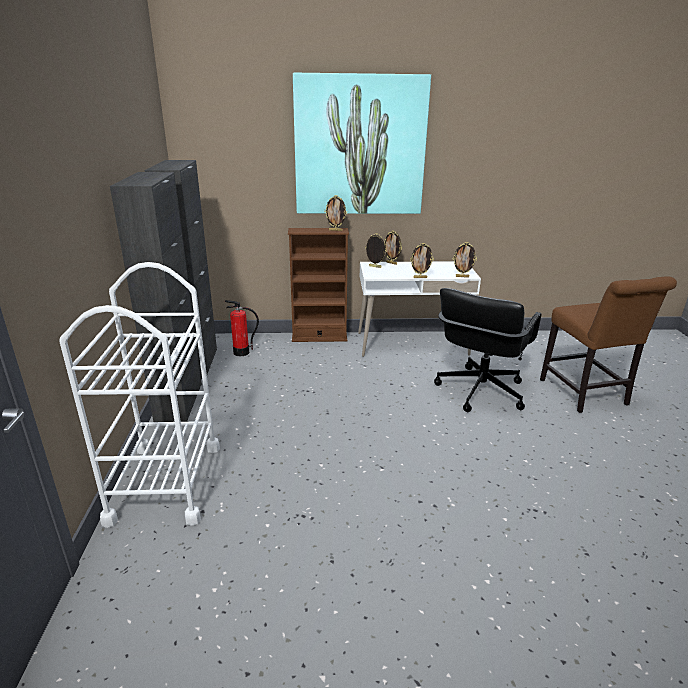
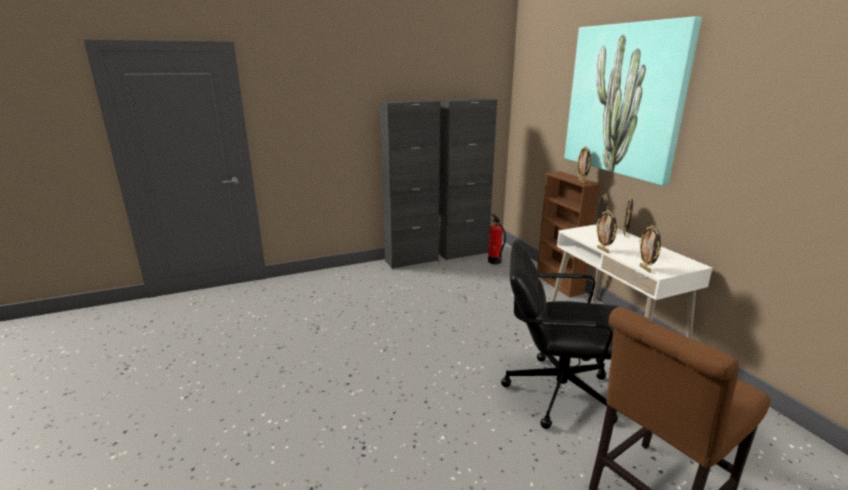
camera: 70 degrees right, 5 degrees down
(166, 482) = (332, 279): white cart -> none

